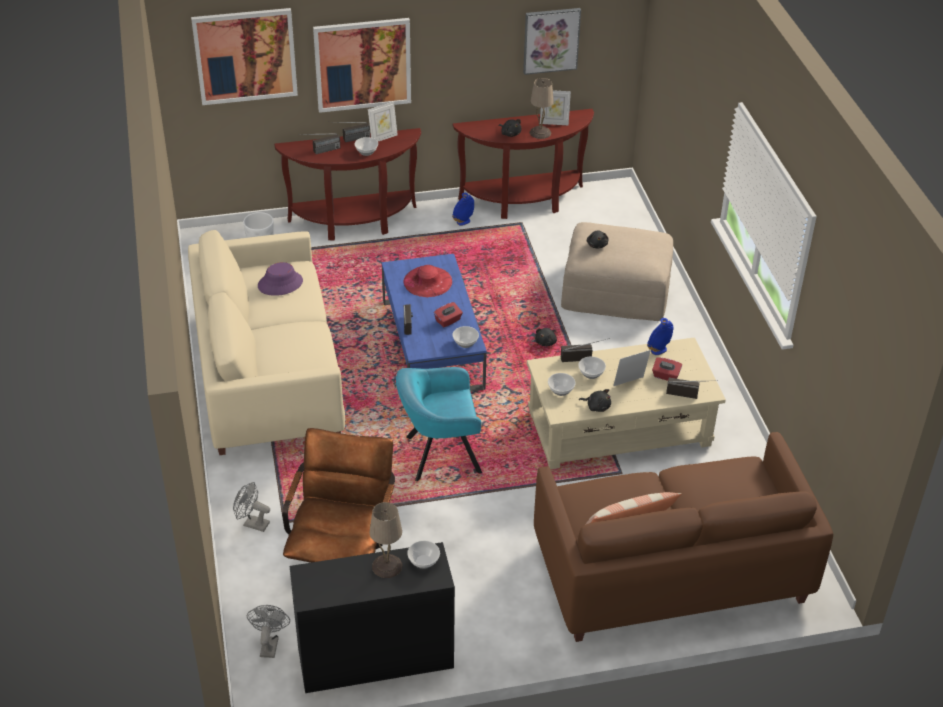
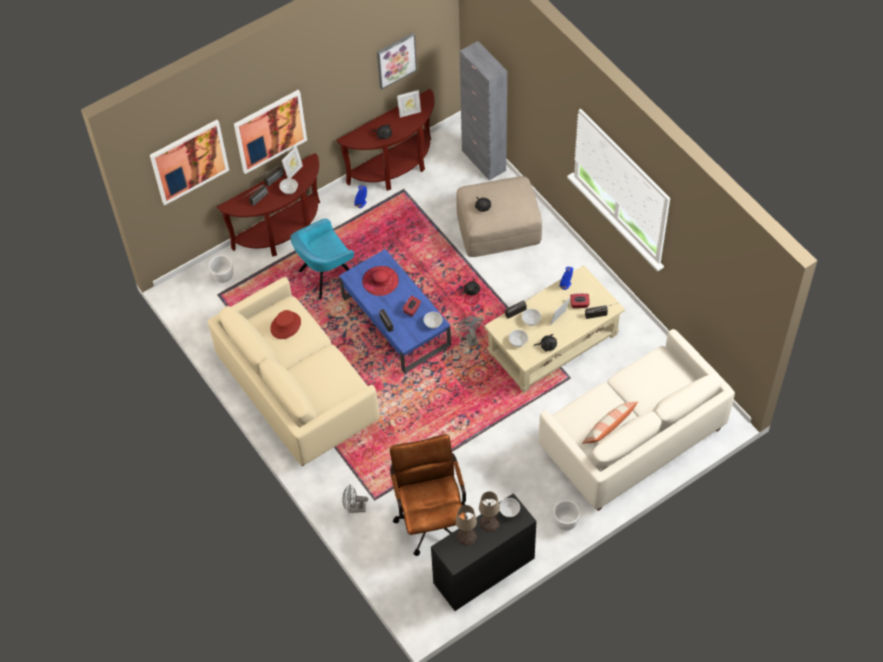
camera: 20 degrees left, 15 degrees up
(269, 644) = (414, 588): grey fan -> grey fan (470, 338)
(280, 283) = (285, 325): purple hat -> red hat
(439, 455) = (447, 409): turquoise armchair -> turquoise armchair (325, 276)
(522, 640) = (566, 522): none -> white planter
(539, 132) = (404, 126): beige table lamp -> beige table lamp (466, 536)
(634, 223) = (483, 161): none -> grey cabinet
(670, 571) = (631, 438): brown sofa -> white sofa

